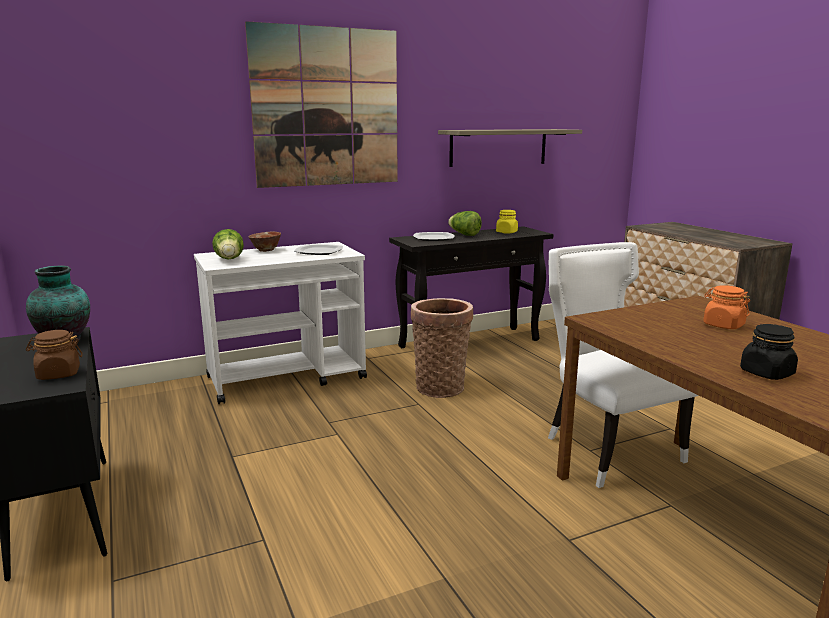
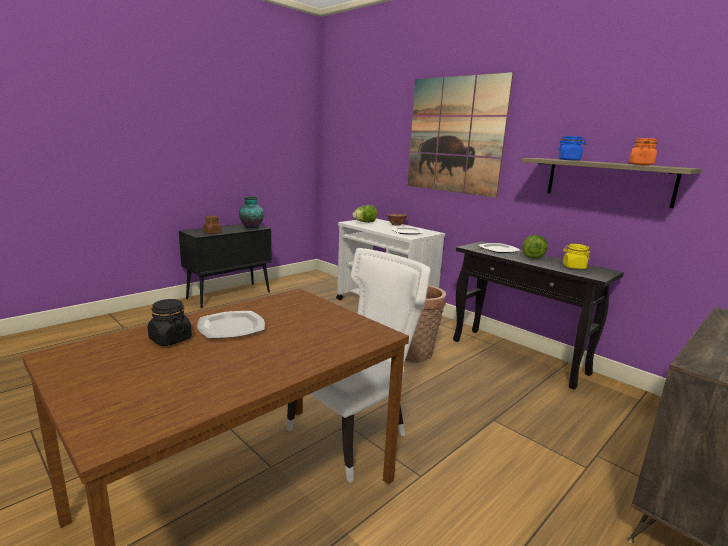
camera: 70 degrees right, 0 degrees up
(481, 129) = (569, 160): none -> blue jar
(712, 347) = (232, 327): none -> plate
(723, 325) = (299, 336): orange jar -> orange jar (640, 164)

